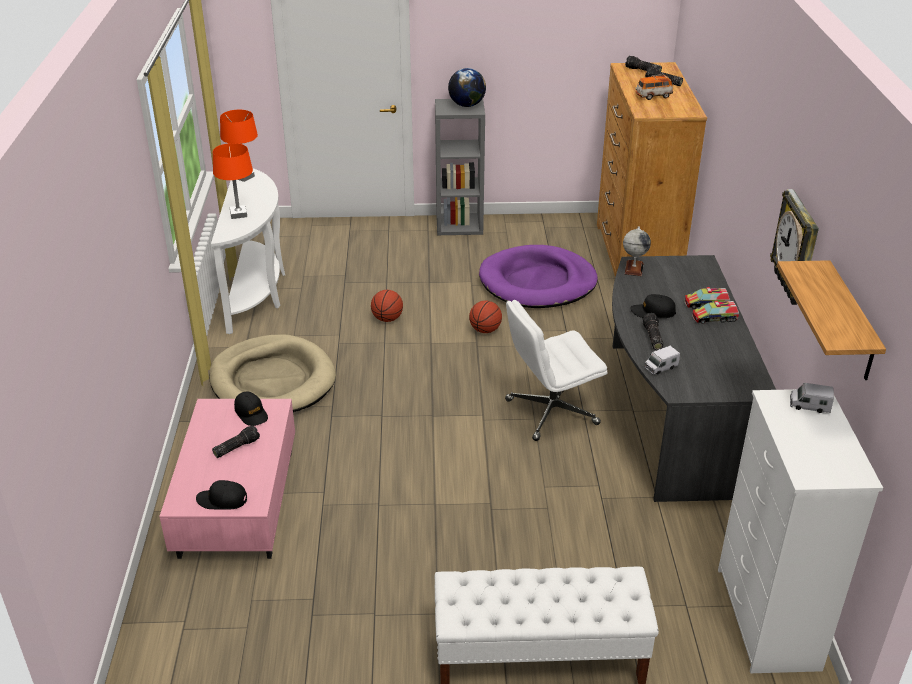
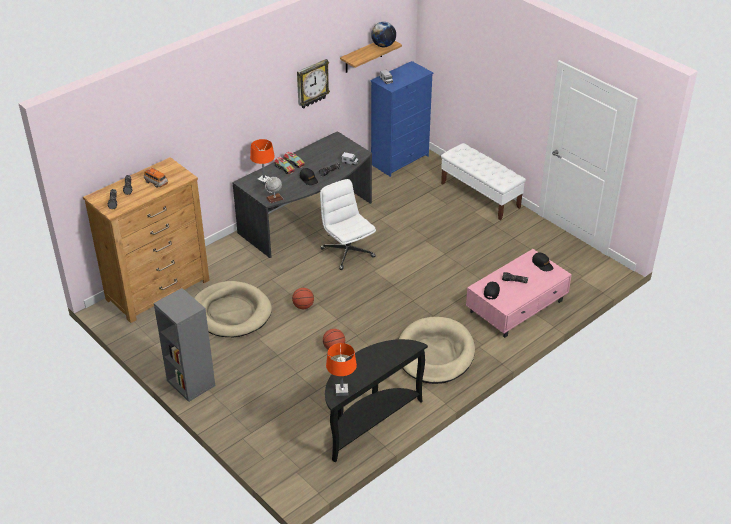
camera: 130 degrees left, 5 degrees up
(238, 214) = (387, 358): orange table lamp -> orange table lamp (264, 181)
(258, 291) = (368, 422): white console table -> black console table
(466, 105) = (174, 303): globe -> globe (383, 45)
(537, 282) = (231, 312): purple dog bed -> beige dog bed
(550, 412) = (347, 252): white office chair -> white office chair turned 150 degrees counterclockwise
(767, 619) = (400, 160): white dresser -> blue dresser

